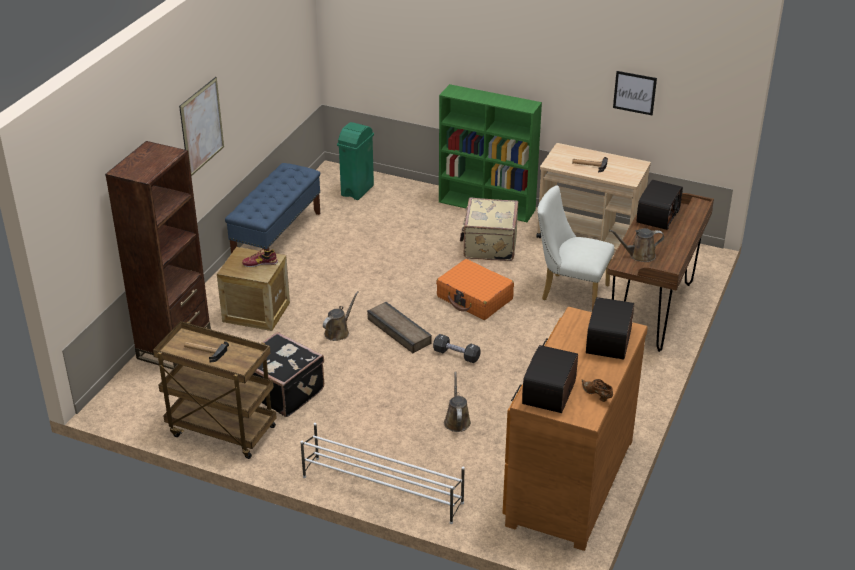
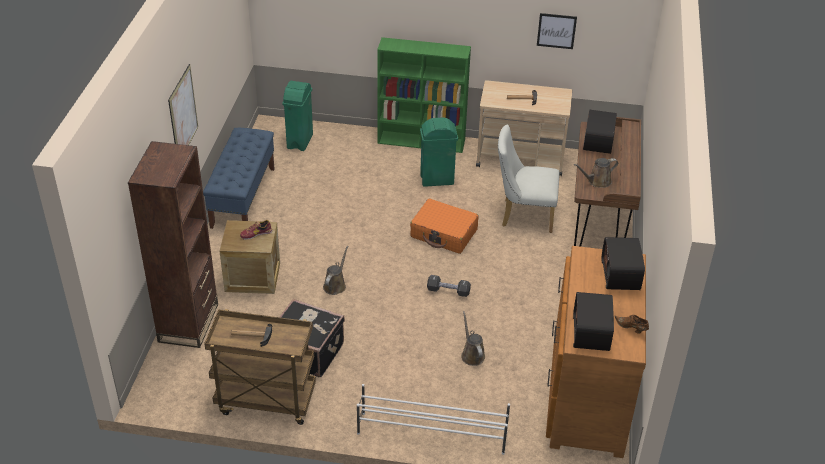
camera: 15 degrees left, 5 degrees up
(399, 330) = (389, 275): crate -> none
(489, 245) = (437, 180): beige suitcase -> green trash can

